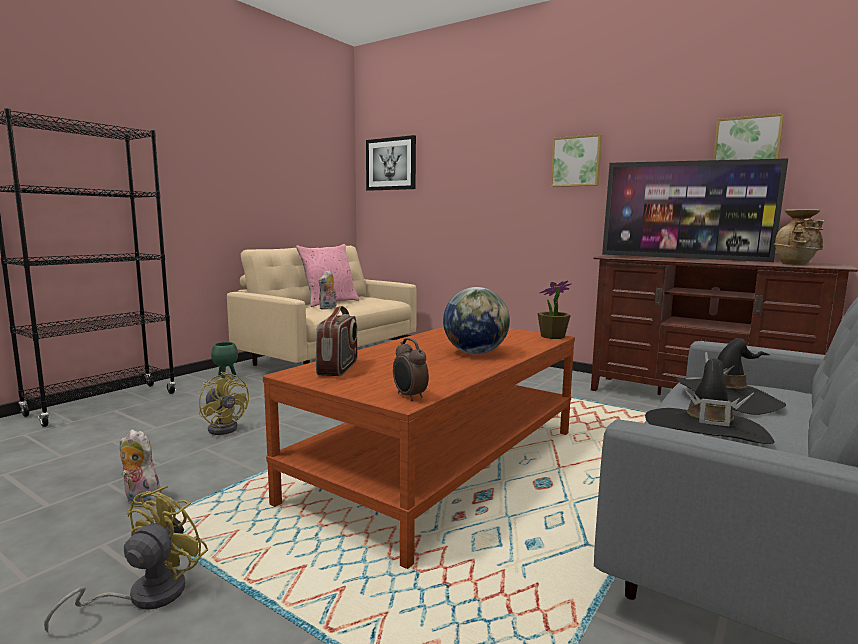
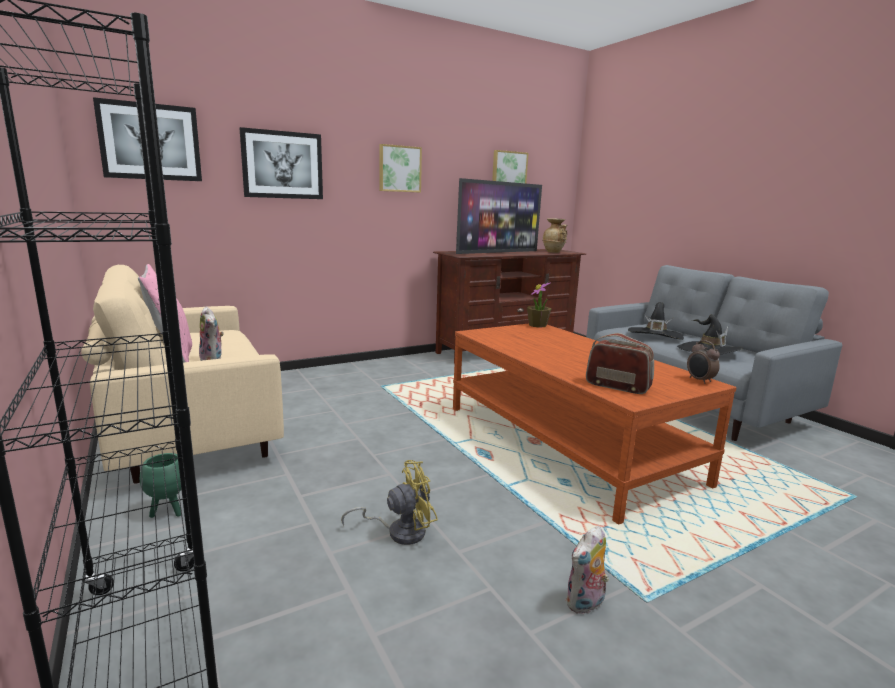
camera: 65 degrees left, 5 degrees up
(144, 596) = (761, 600): yellow fan -> none
(409, 396) = (699, 380): alarm clock -> alarm clock turned 75 degrees clockwise
(468, 170) = (282, 165): none -> picture
(475, 353) = (581, 348): globe -> none

